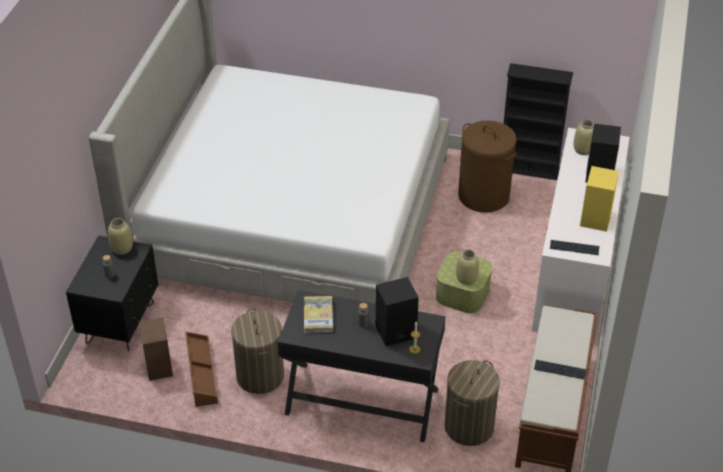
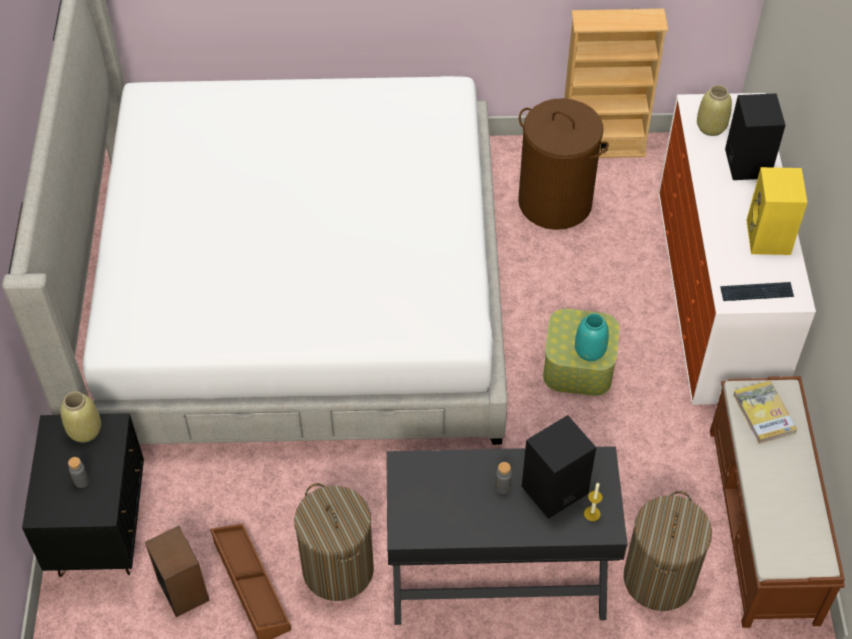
camera: 15 degrees left, 10 degrees up
(318, 316) = (432, 490): book -> book (763, 414)
(467, 278) = (590, 351): beige vase -> turquoise vase
(528, 169) = (601, 147): black bookcase -> beige bookcase
(559, 370) = (784, 483): keyboard -> none

